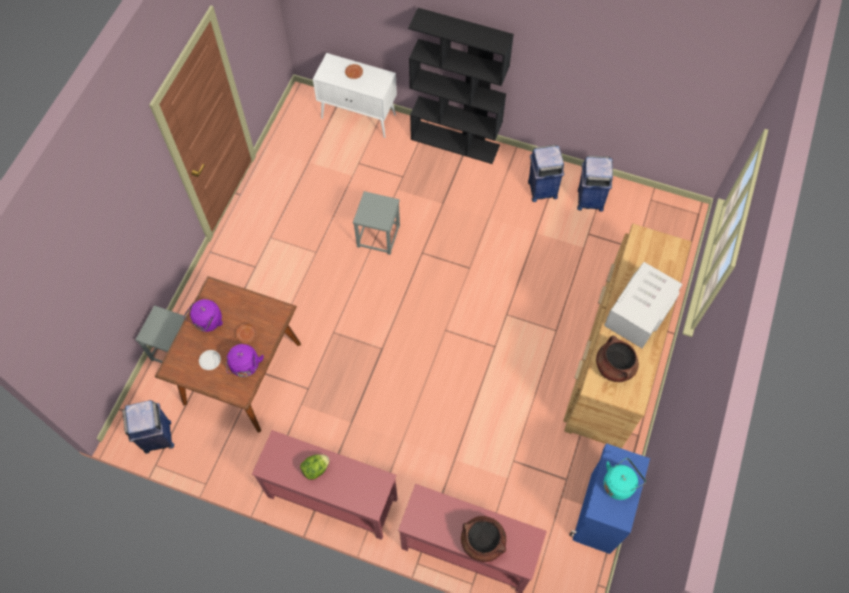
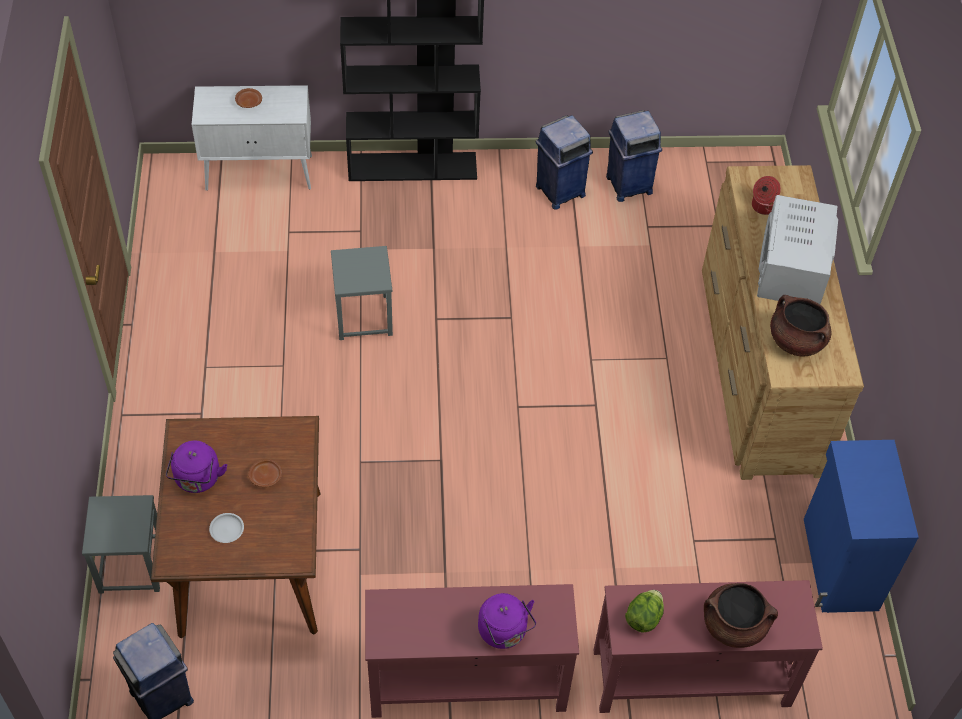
camera: 25 degrees left, 10 degrees down
(245, 367) = (285, 520): purple kettle -> purple kettle (504, 632)
(315, 469) = (455, 618): lettuce -> lettuce (643, 618)
(619, 483) = (873, 483): turquoise kettle -> none
(642, 261) = (763, 206): none -> cooking pot

